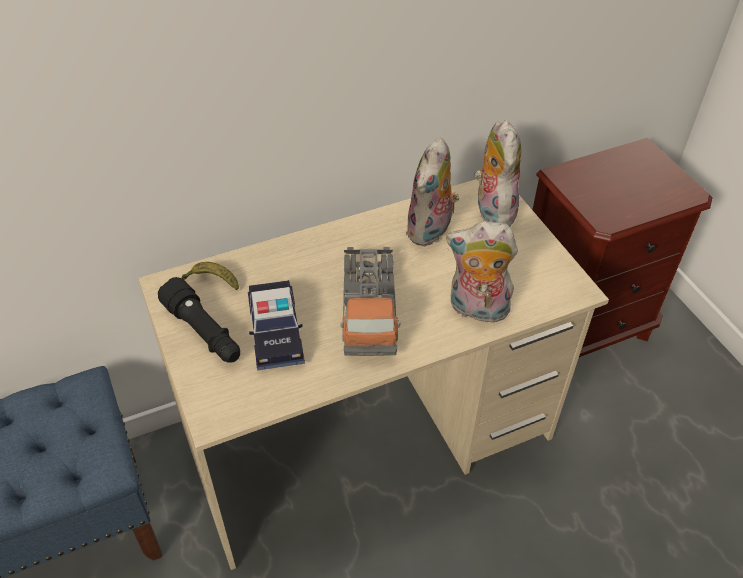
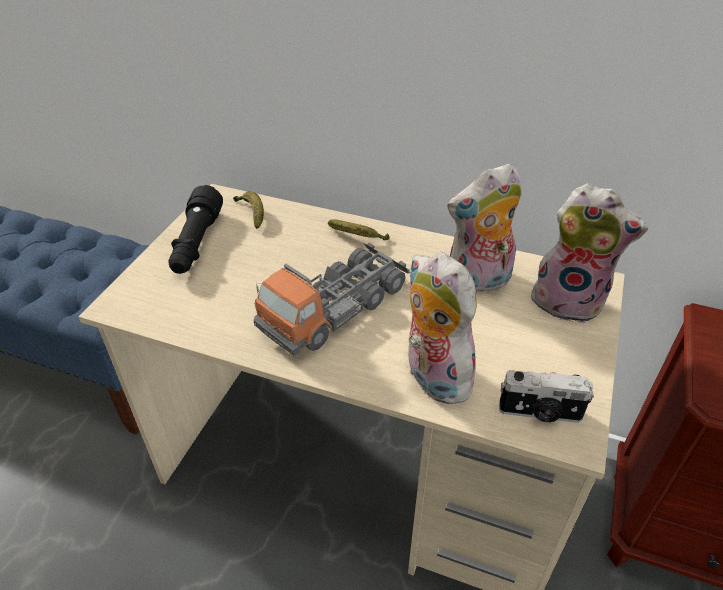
camera: 45 degrees right, 5 degrees down
(275, 332) = (242, 276): toy car -> none
(315, 250) = (356, 237): none -> banana
(492, 210) = (569, 301): plush toy -> plush toy turned 75 degrees clockwise
(550, 289) = (540, 413): none -> camera

